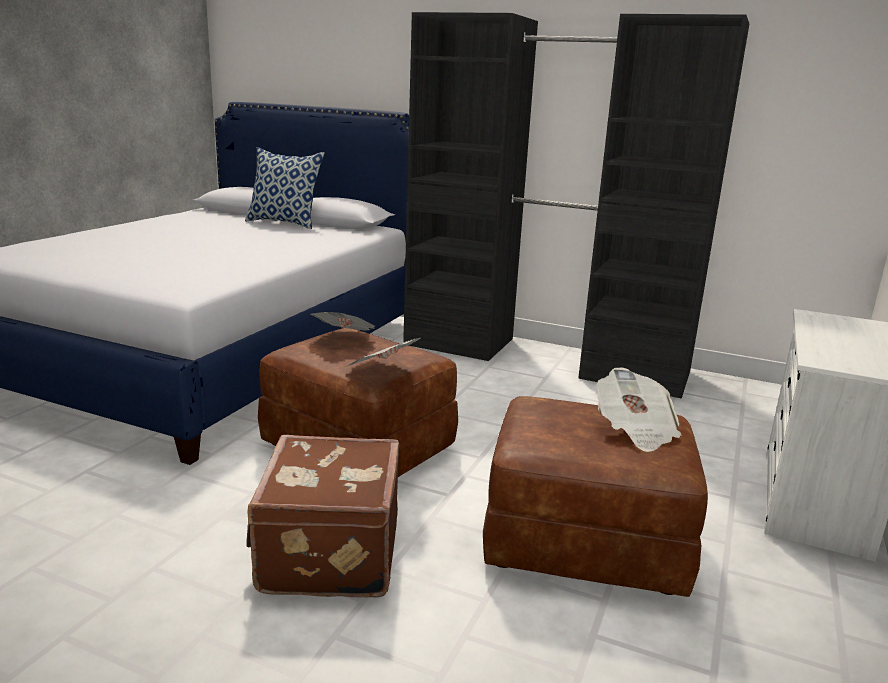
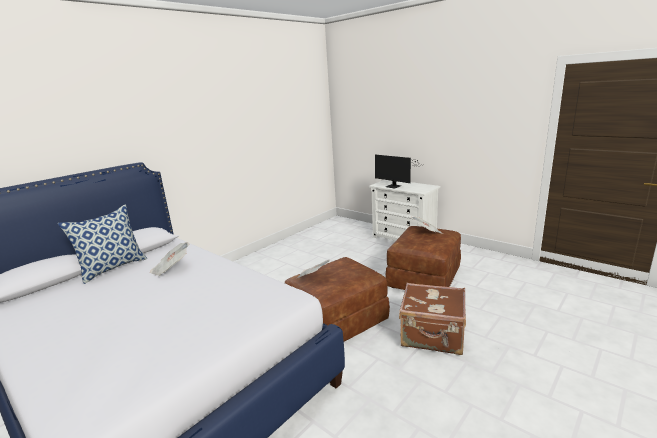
camera: 70 degrees left, 0 degrees up
(382, 371) = (363, 270): newspaper -> newspaper (171, 269)
(544, 357) = (263, 259): black wardrobe -> none
(822, 332) = (394, 186): none -> monitor

